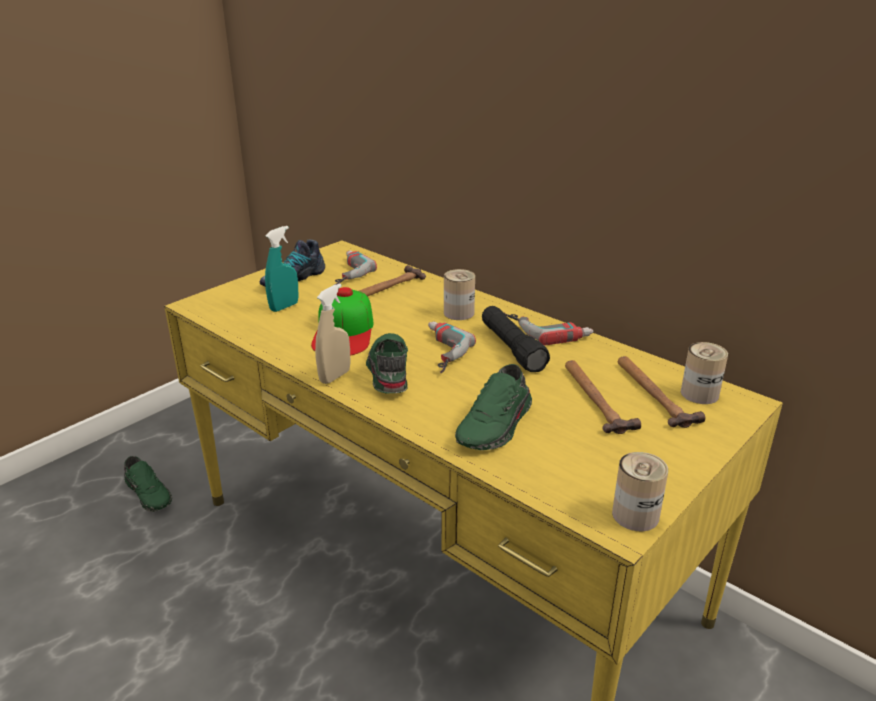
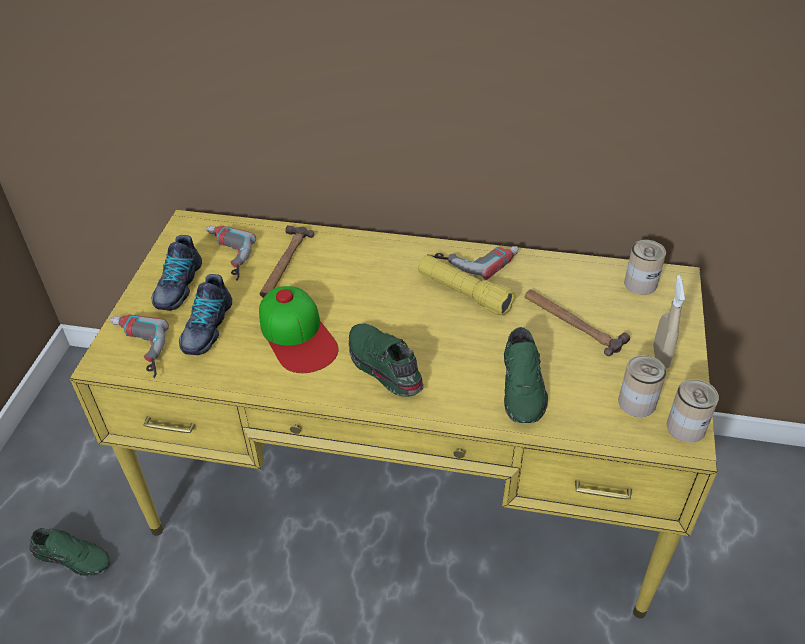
camera: 30 degrees left, 15 degrees up
(284, 307) = (206, 327): turquoise spray bottle -> shoe
(335, 376) = (340, 394): beige spray bottle -> beige spray bottle (660, 357)
(436, 352) = (404, 325): power drill -> power drill (134, 350)
(459, 313) = (382, 268): can -> can (637, 402)
(512, 348) = (464, 293): black flashlight -> yellow flashlight
(653, 393) = (609, 298): hammer -> none

